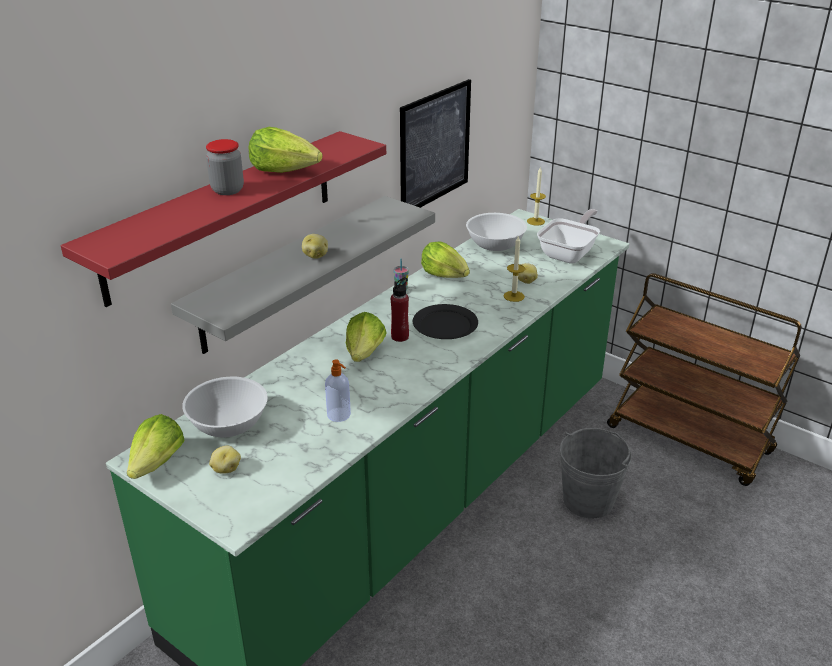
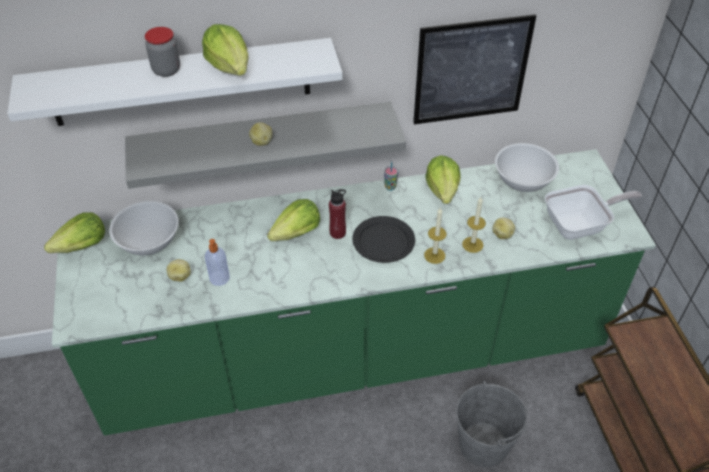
camera: 40 degrees right, 15 degrees up
(222, 214) = (181, 82): red shelf -> white shelf
(225, 469) = (110, 277): potato -> potato (180, 276)
(535, 221) = (593, 172): candle -> candle (434, 255)

